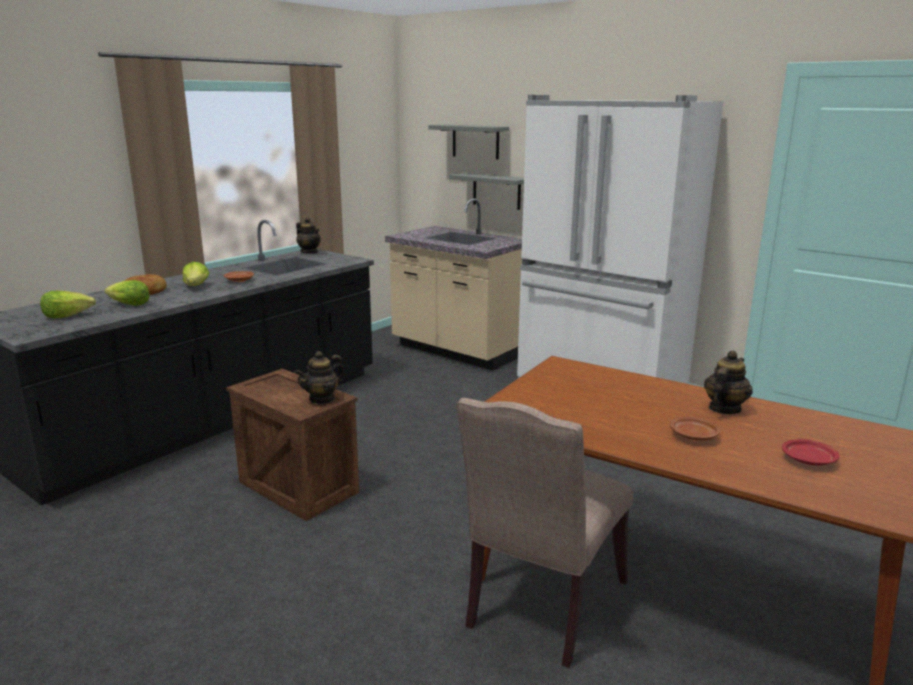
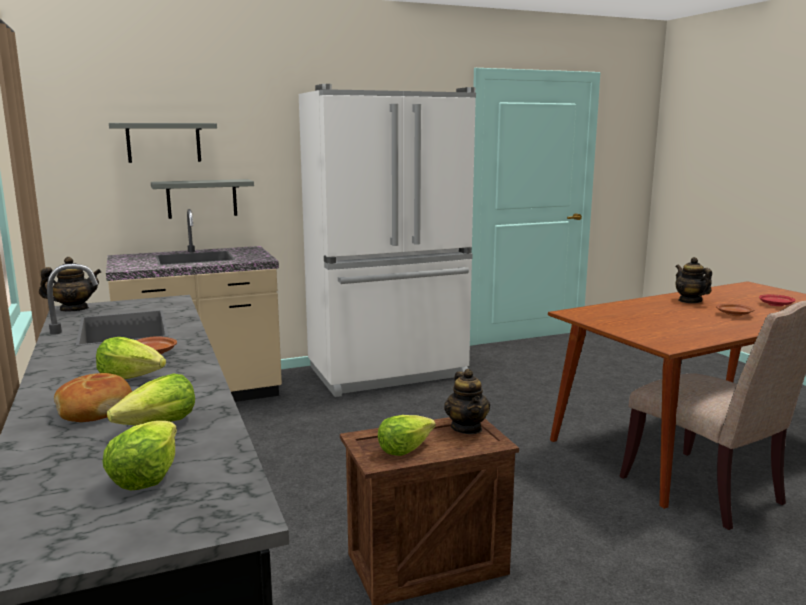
camera: 60 degrees left, 5 degrees down
(271, 388) = (404, 448): none -> lettuce

